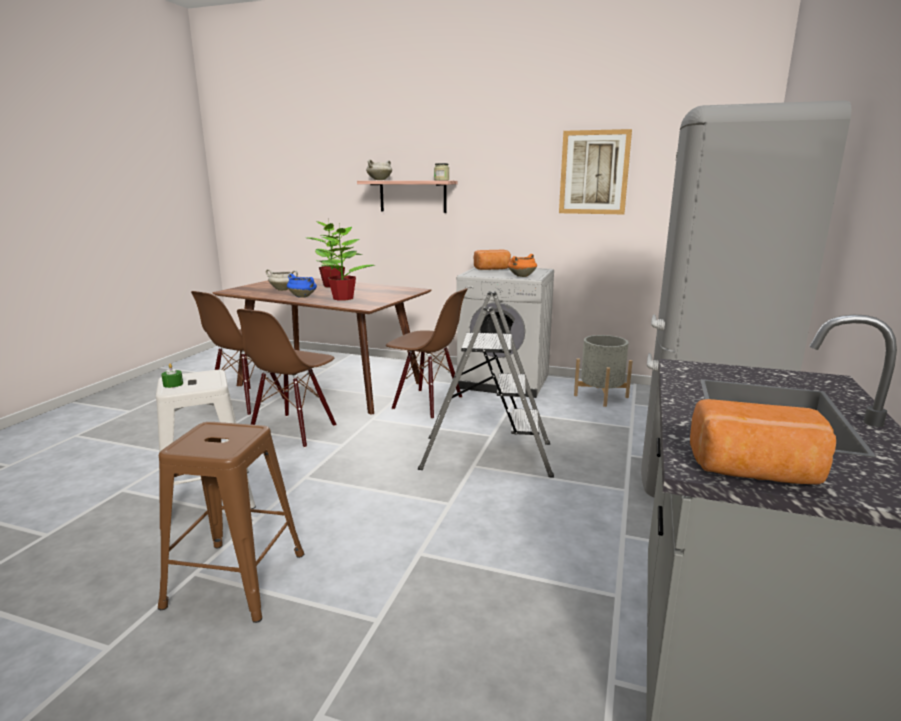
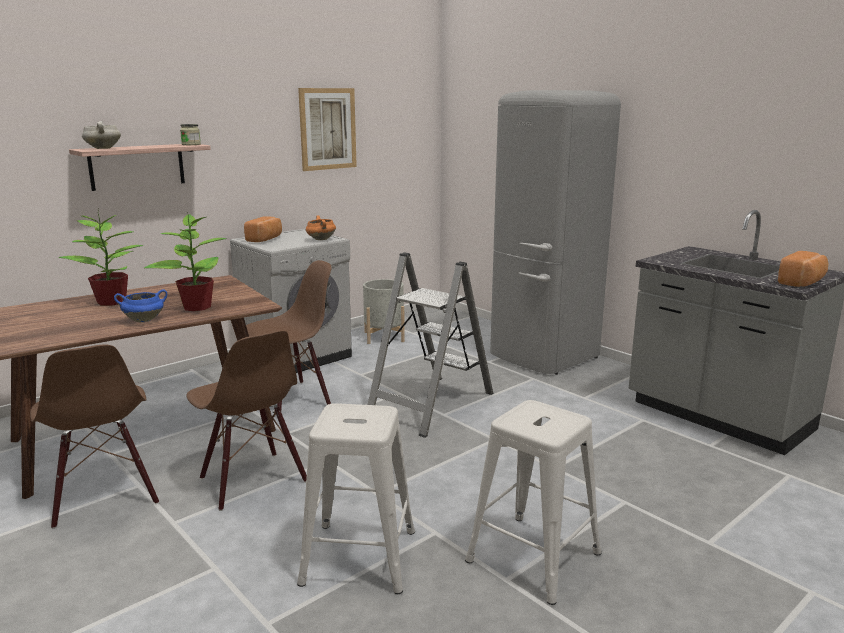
camera: 60 degrees left, 0 degrees up
(173, 384) = (354, 429): green candle -> none
(235, 580) = (533, 557): brown stool -> white stool
(283, 290) = (74, 323): white cooking pot -> none

